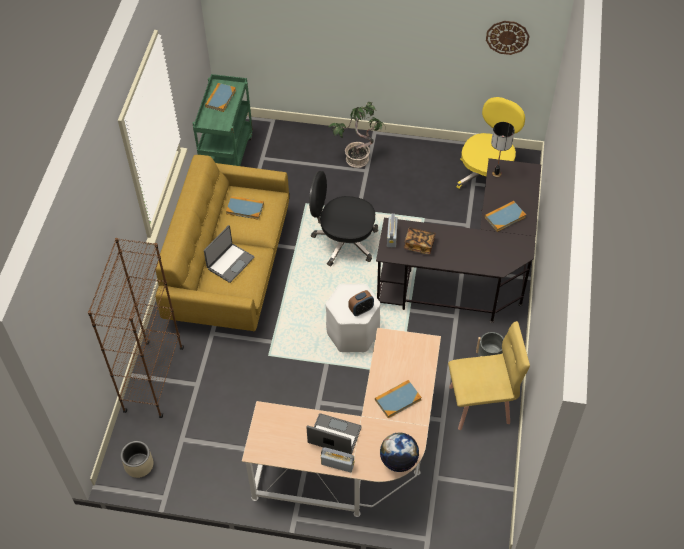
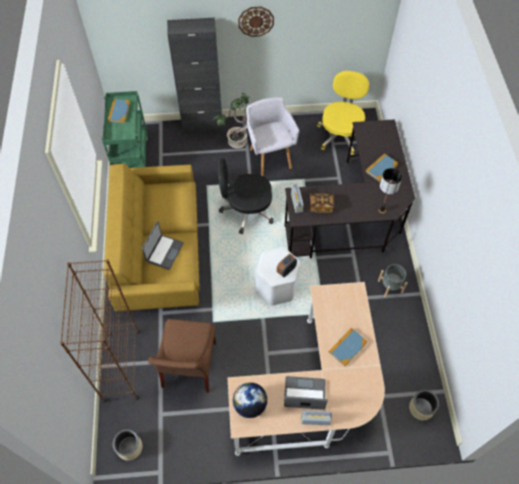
camera: 15 degrees left, 5 degrees up
(226, 397) = (188, 367): none -> brown chair
(245, 208) = (163, 202): book -> none
(321, 135) = (203, 127): none -> black cabinet
(391, 184) = (270, 156): none -> grey armchair
(398, 460) = (366, 403): globe -> globe (250, 404)
(480, 405) = (395, 325): yellow chair -> none
(480, 501) = (421, 408): none -> beige planter
(496, 173) = (363, 133): table lamp -> table lamp (382, 210)
(507, 37) = (350, 19): wall clock -> wall clock (256, 21)

